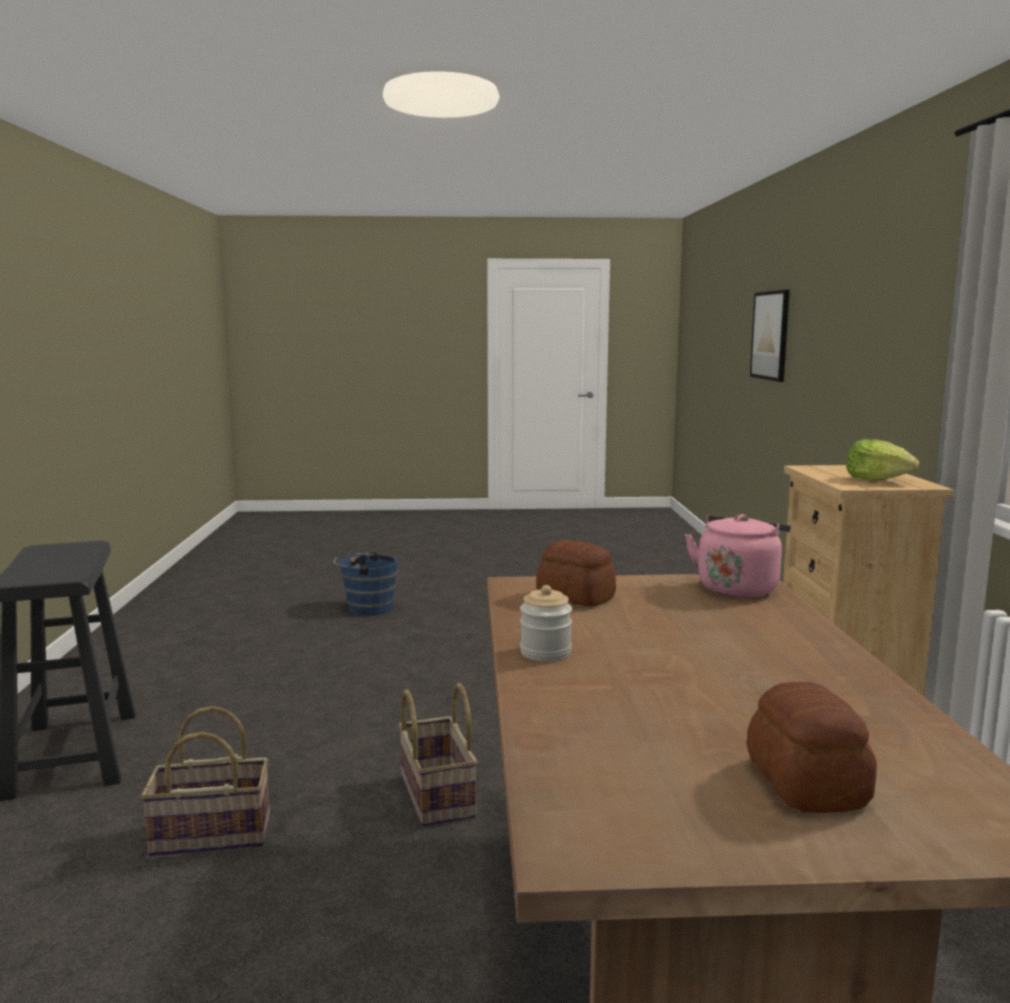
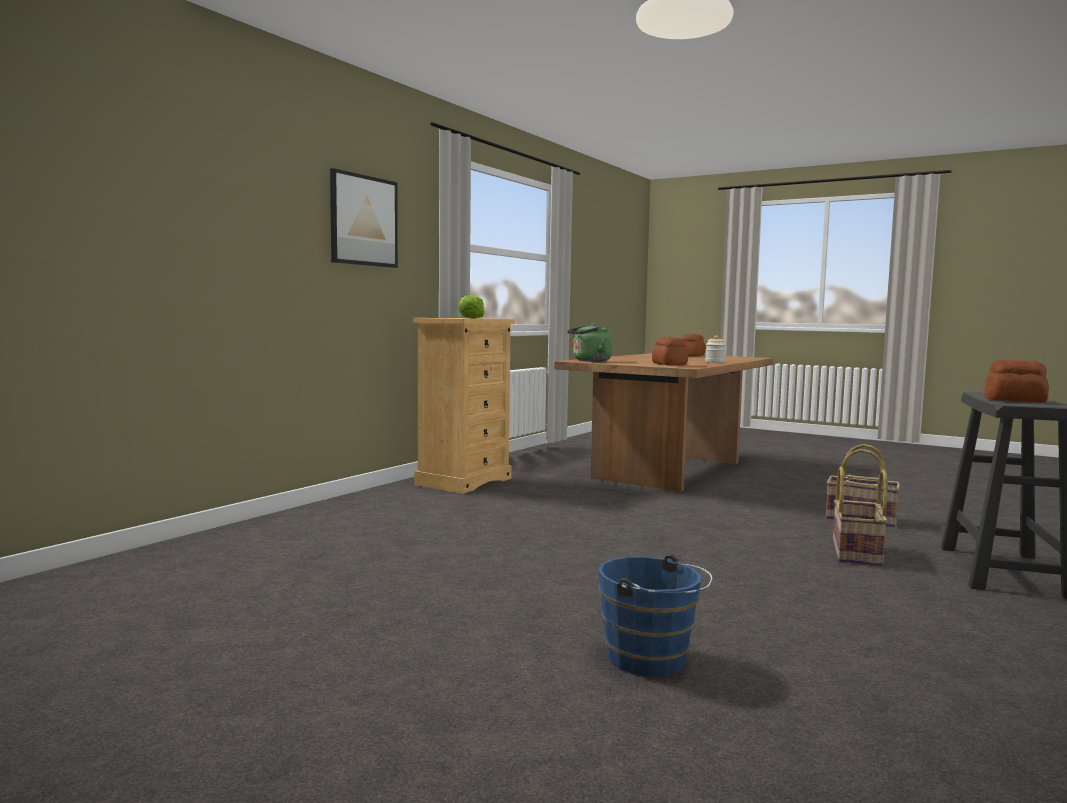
camera: 145 degrees left, 5 degrees down
(65, 556) = (1015, 400): none -> bread
(435, 796) = (722, 507): basket -> basket (857, 553)
(738, 588) = (589, 361): pink kettle -> green kettle
(770, 335) = (94, 197): picture -> picture (363, 220)

